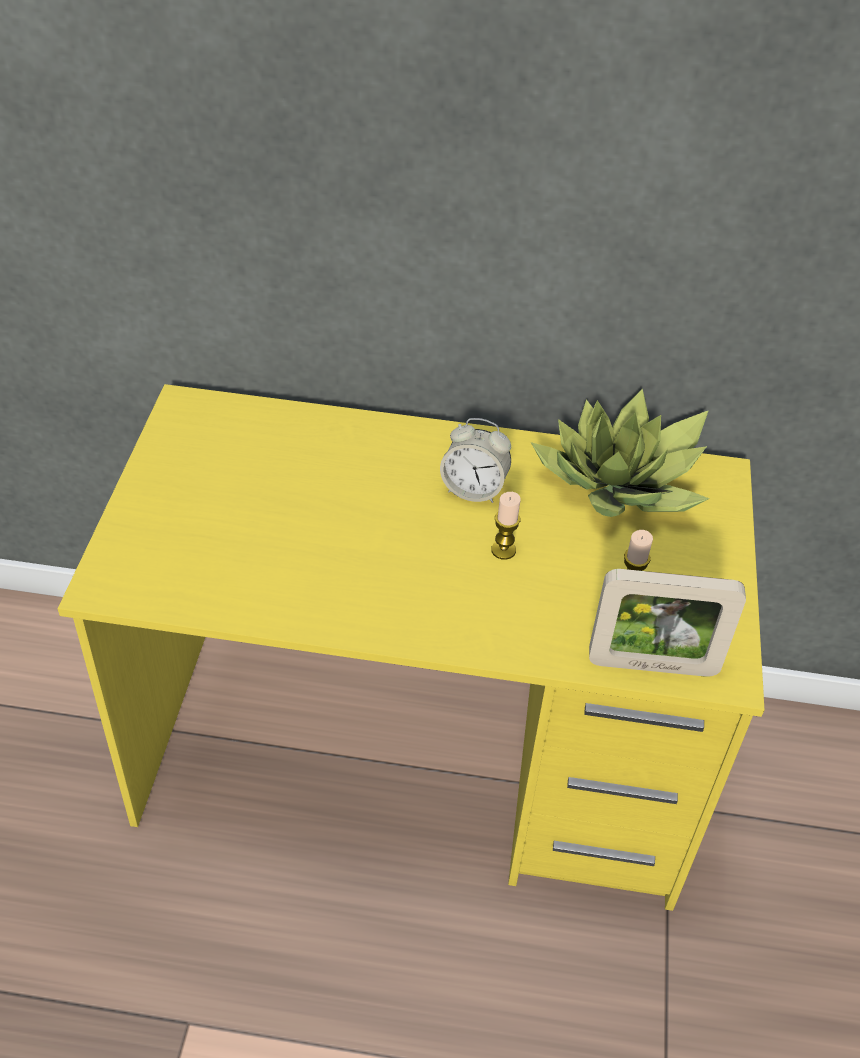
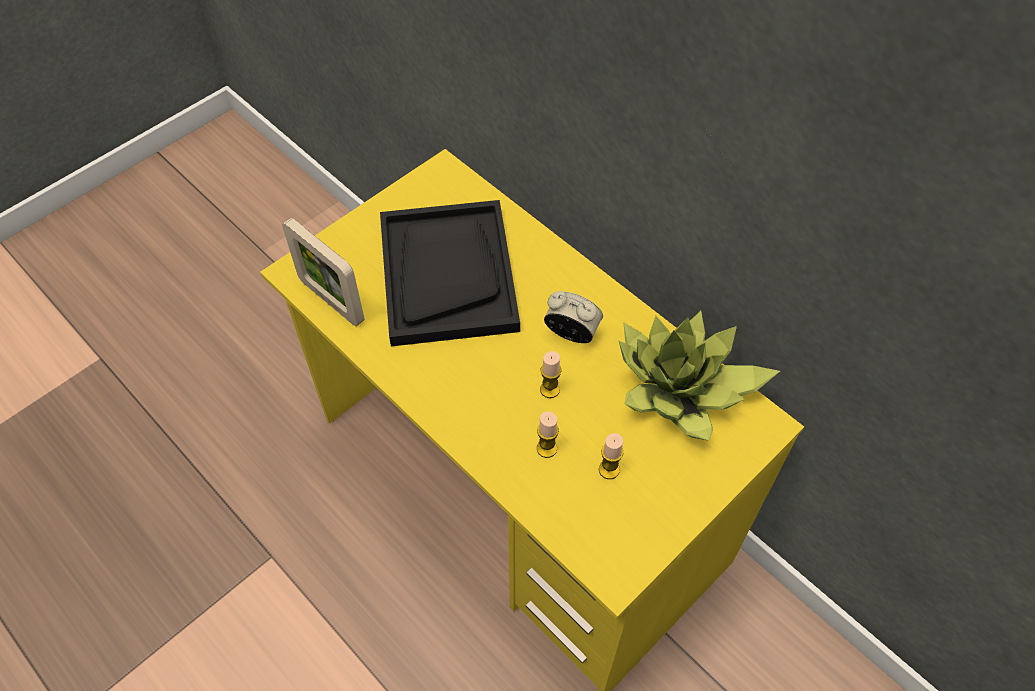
camera: 40 degrees right, 10 degrees up
(290, 500) = (447, 274): none -> black tray
(473, 489) = (572, 333): alarm clock -> alarm clock turned 150 degrees clockwise
(554, 604) = (546, 448): none -> candle
(652, 665) = (570, 533): picture frame -> picture frame (331, 301)

